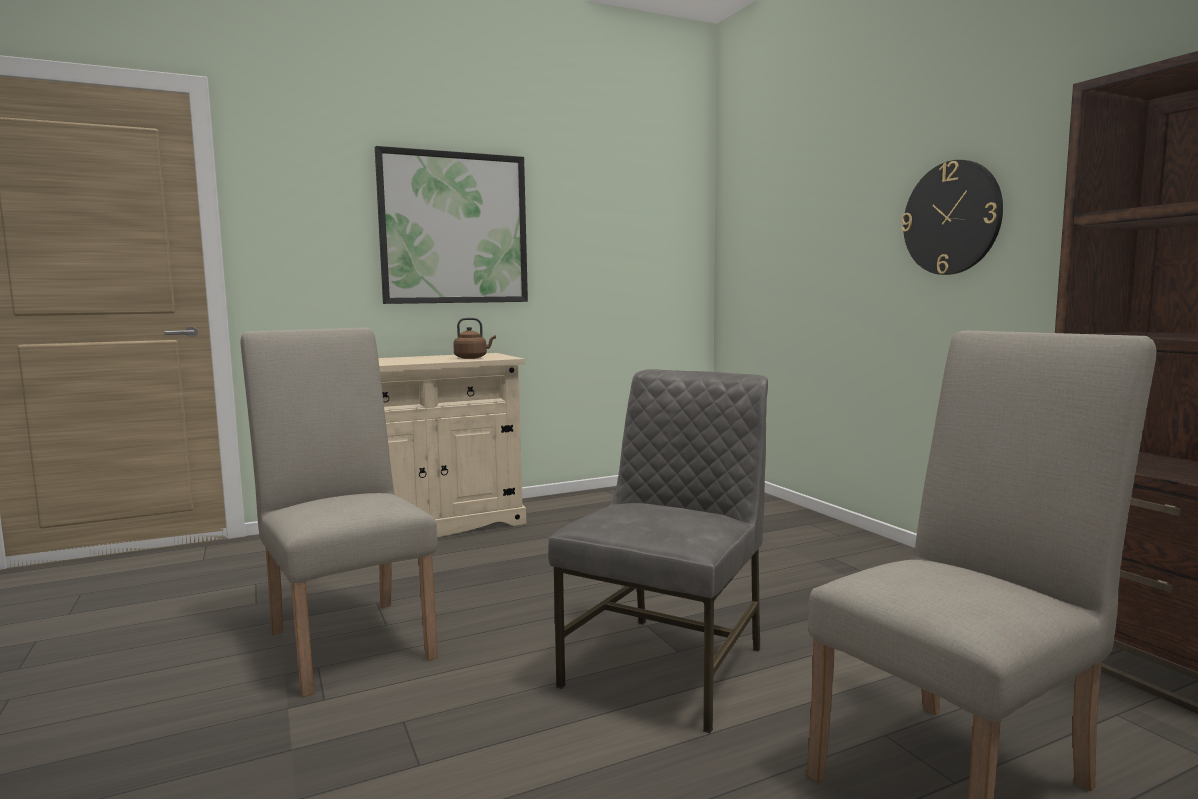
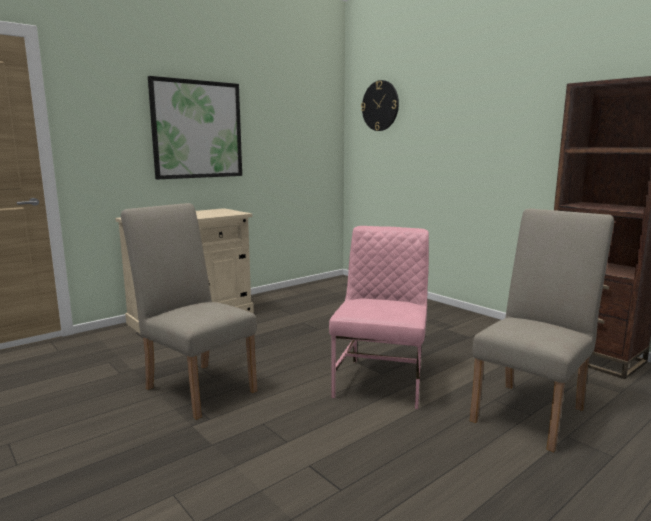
camera: 15 degrees left, 5 degrees up
(472, 358) = (218, 213): brown kettle -> none
(669, 666) = (381, 381): grey chair -> pink chair
(951, 218) = (493, 137): wall clock -> wall clock (380, 106)

